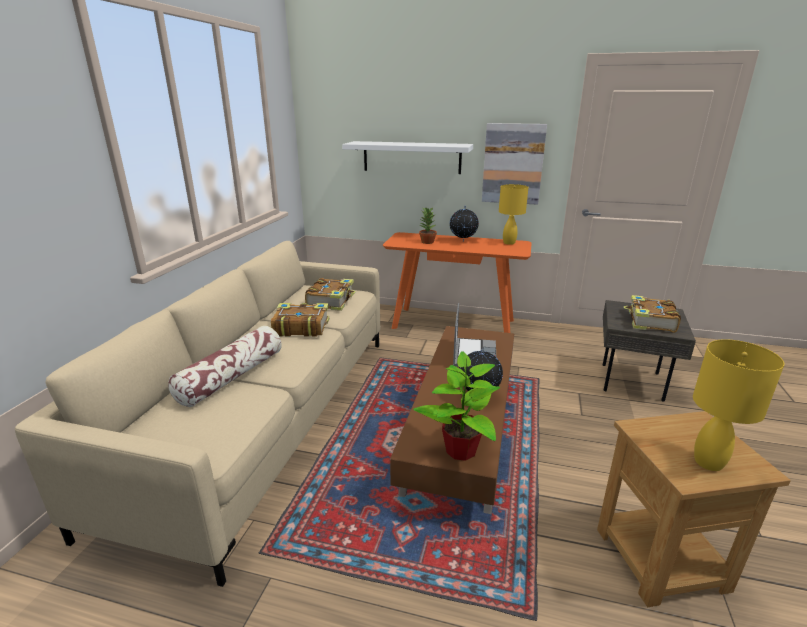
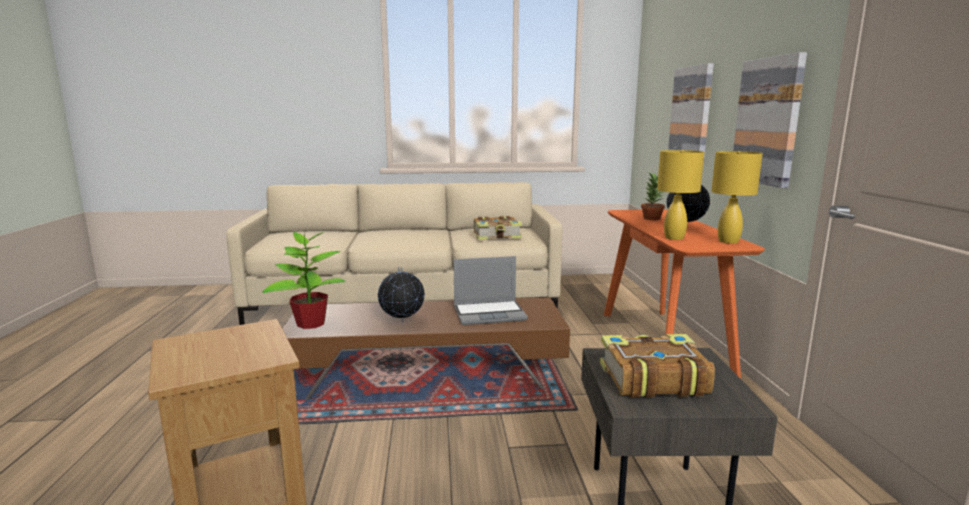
camera: 70 degrees right, 10 degrees down
(232, 377) = (349, 236): pillow -> none
(300, 327) = (435, 236): book -> none
(411, 157) = (691, 115): white shelf -> picture
(709, 463) = (193, 353): yellow table lamp -> yellow table lamp (673, 238)

